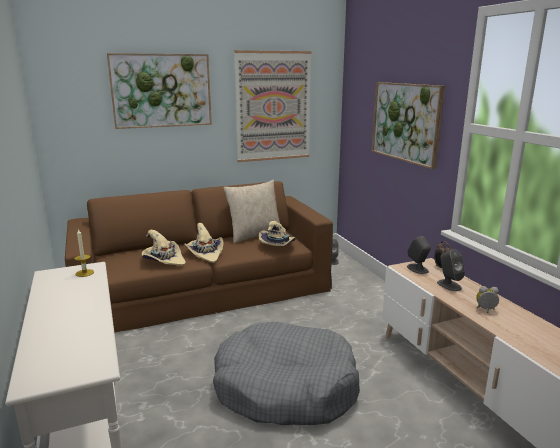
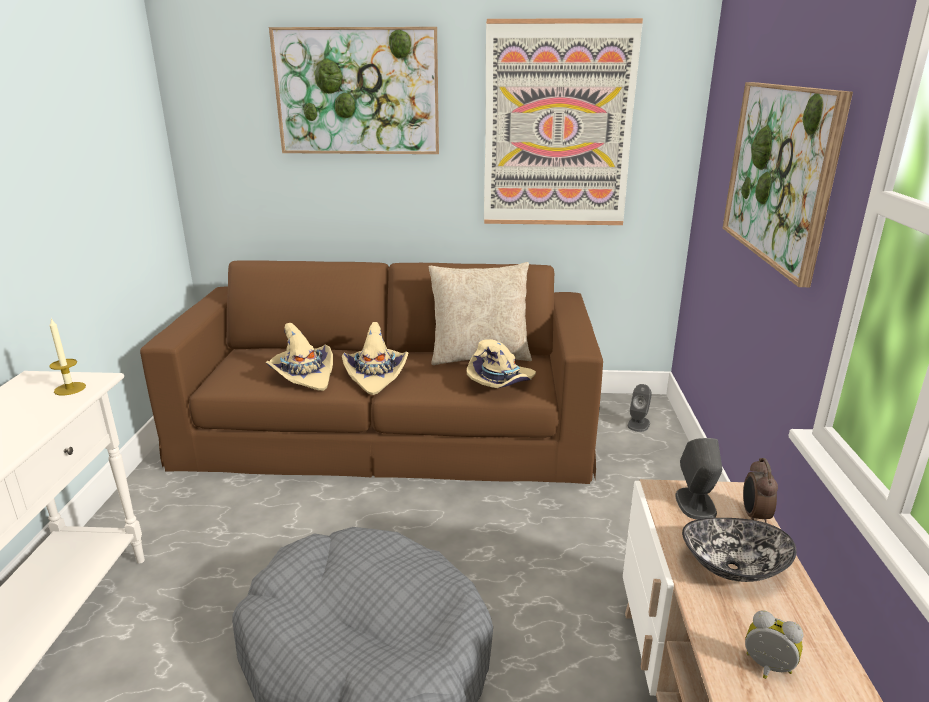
camera: 25 degrees right, 5 degrees up
(448, 285) = (732, 566): grey speaker -> bowl

